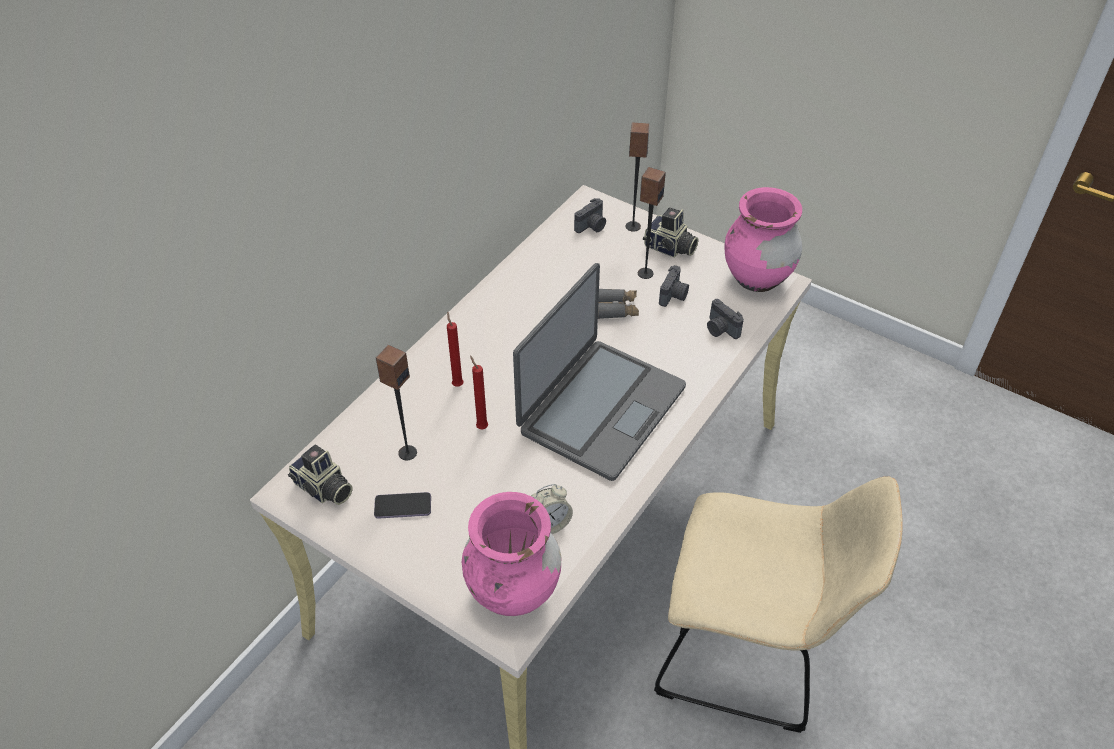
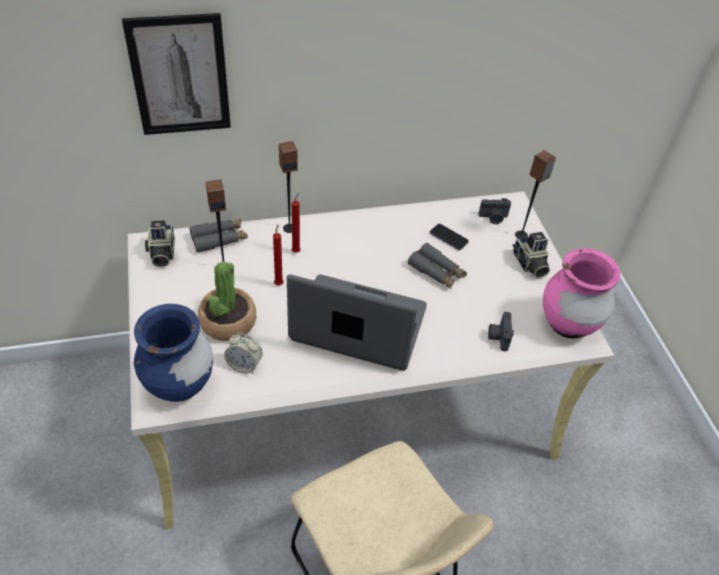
camera: 40 degrees right, 0 degrees up
(265, 254) = (180, 76): none -> picture
(365, 429) = (219, 239): none -> grey binoculars
(403, 506) = (185, 293): phone -> phone (448, 238)
(480, 499) = (228, 321): none -> potted plant
(513, 591) = (179, 385): pink vase -> blue vase
(600, 409) = (358, 326): laptop -> laptop turned 150 degrees counterclockwise
(645, 273) = (492, 268): speaker -> speaker (289, 228)
(674, 296) = (493, 294): camera -> none

